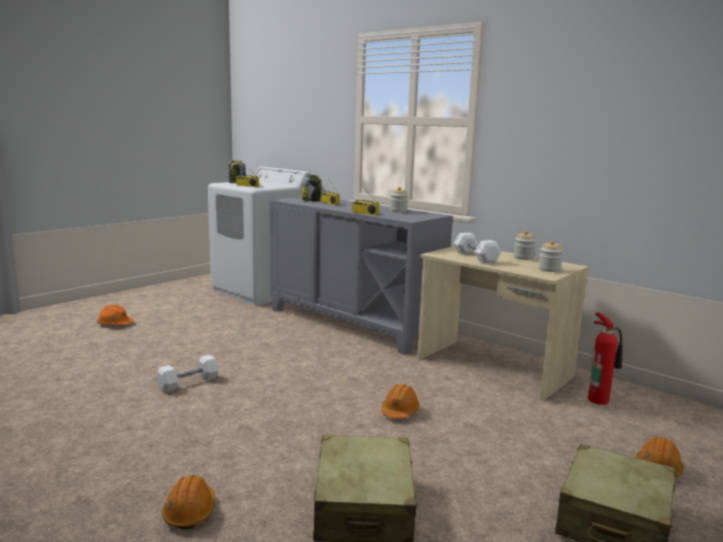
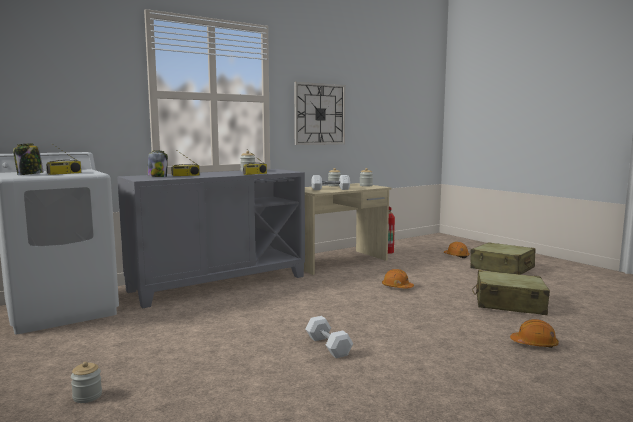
camera: 75 degrees left, 5 degrees down
(114, 324) = (87, 396): orange hard hat -> jar
(554, 145) = (319, 114): none -> wall clock

